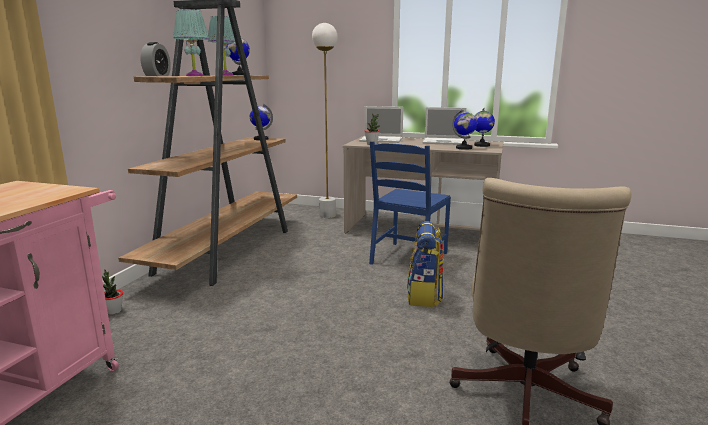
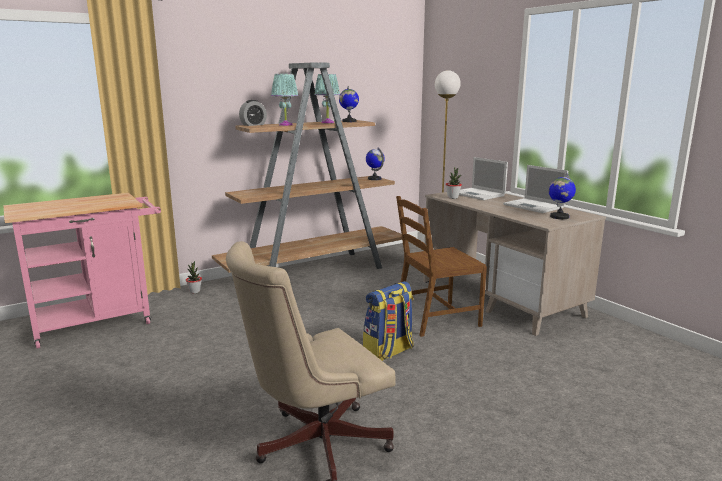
camera: 40 degrees right, 0 degrees up
(408, 258) = (436, 319): blue chair -> brown chair
(464, 148) = (526, 216): globe -> none

